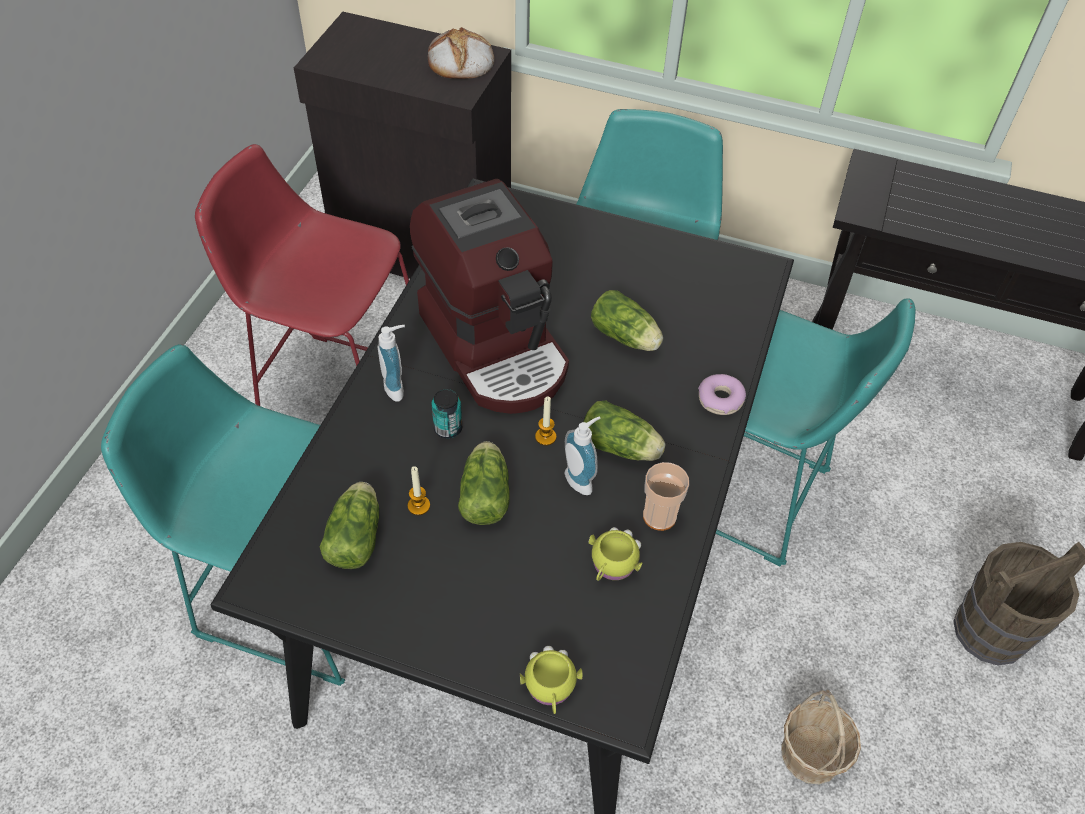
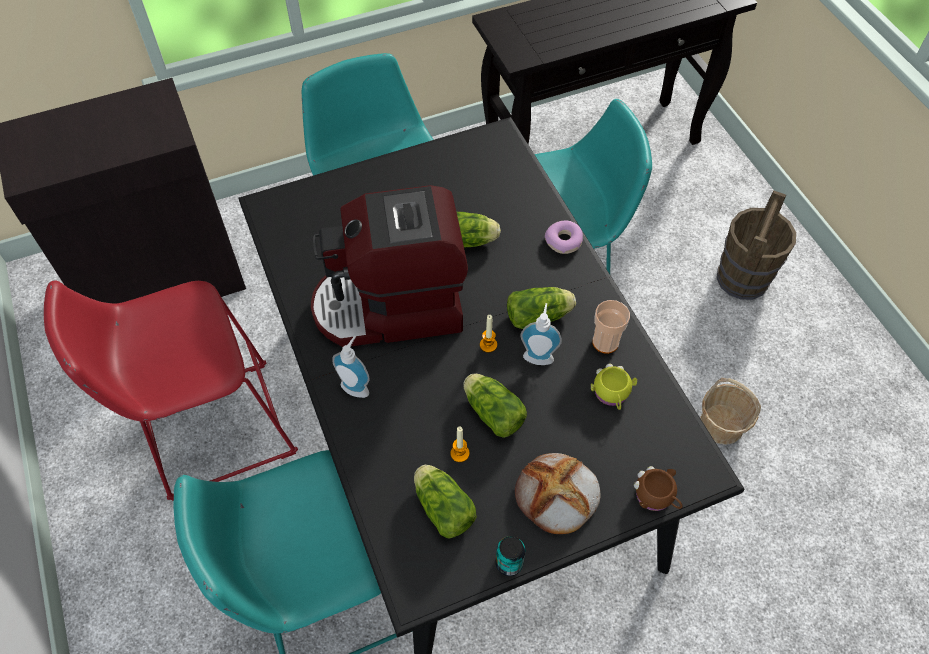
camera: 40 degrees left, 5 degrees up
(448, 428) = (421, 388): can -> can (509, 563)
(460, 61) = (142, 110): bread -> bread (557, 496)
(496, 346) = (391, 308): coffee machine -> coffee machine turned 150 degrees clockwise
(550, 689) = (656, 497): yellow mug -> brown mug

